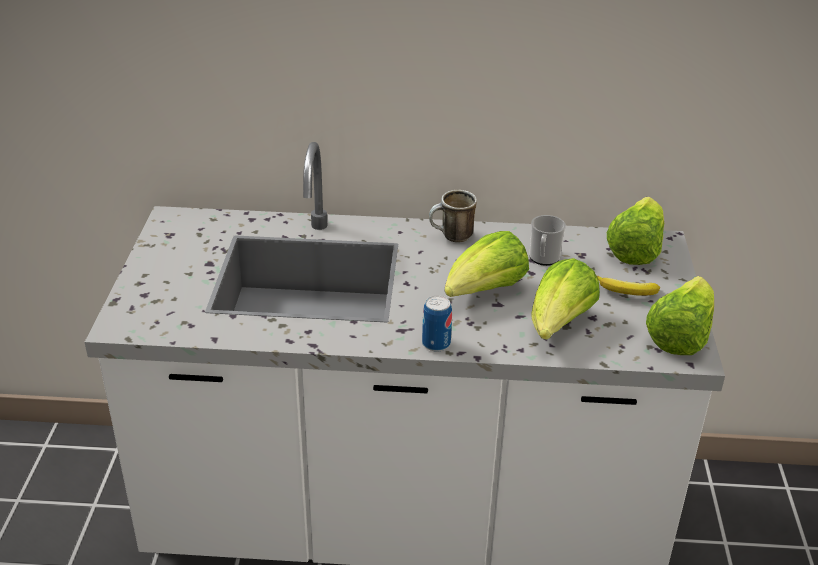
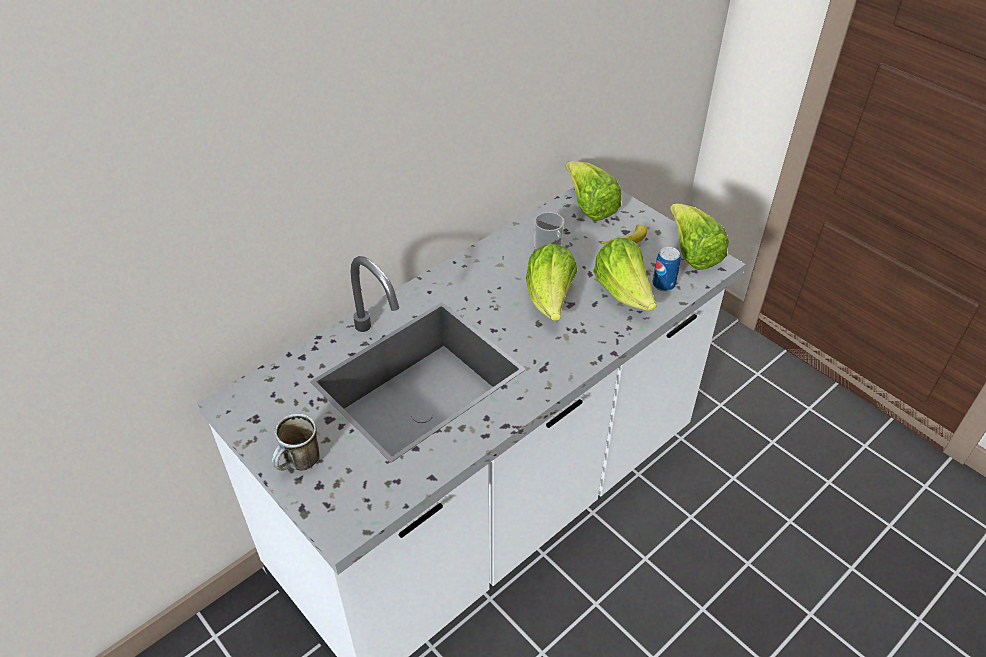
camera: 45 degrees left, 10 degrees up
(436, 344) = (577, 362): can -> can (663, 284)
(451, 237) = (470, 272): mug -> mug (300, 465)

